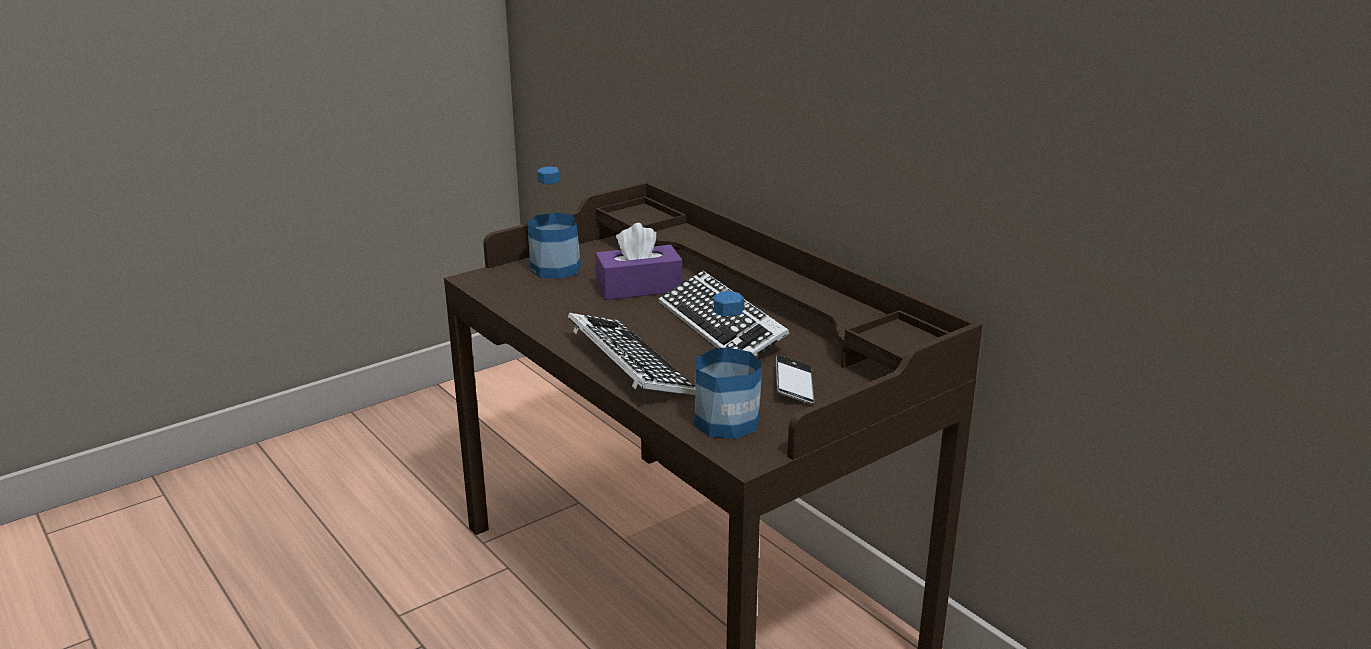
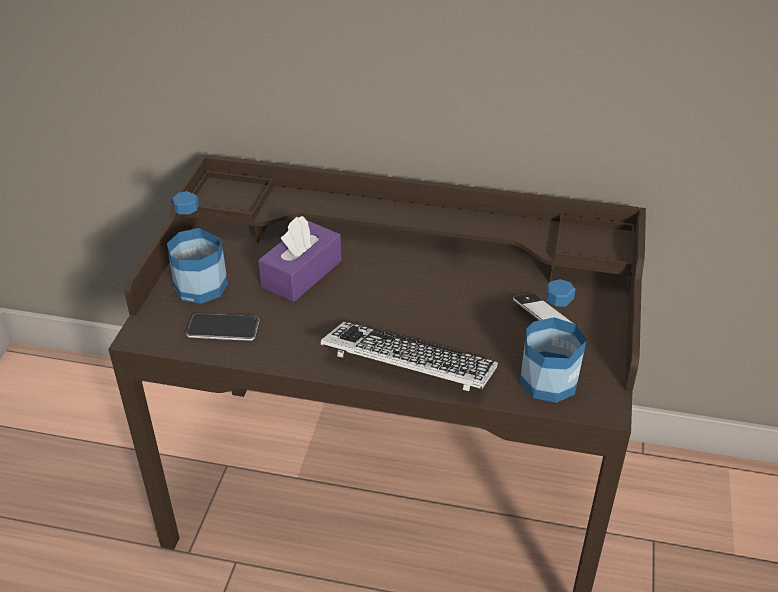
camera: 40 degrees left, 15 degrees up
(531, 295) = (223, 328): none -> phone
(721, 327) = (421, 285): keyboard -> none

